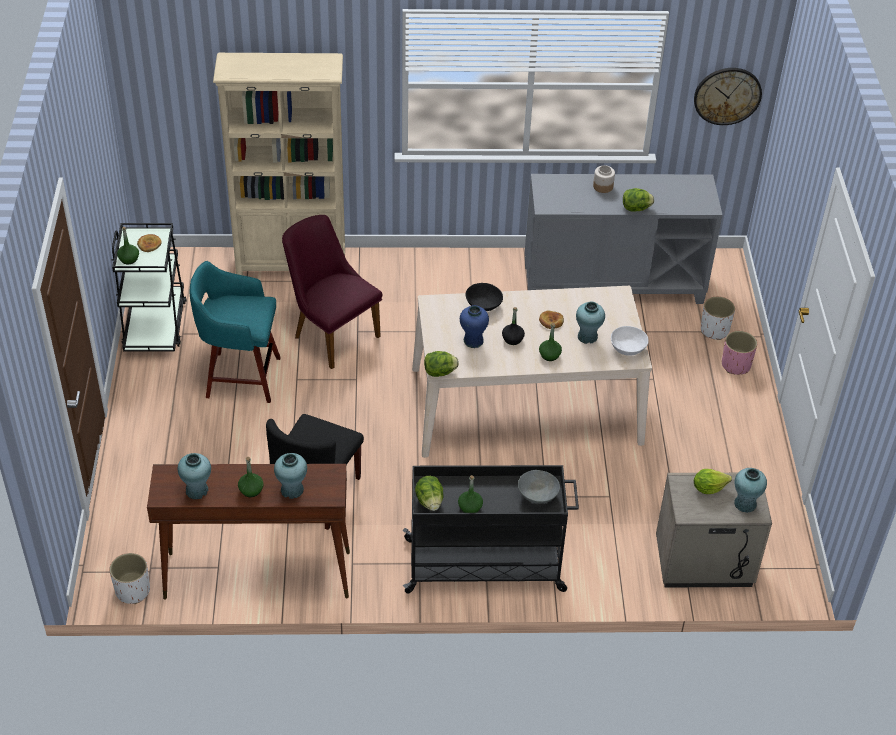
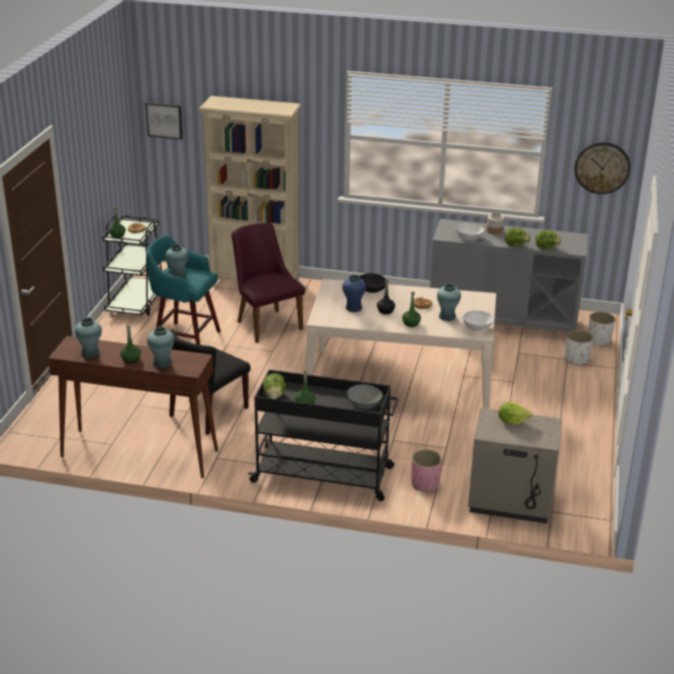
camera: 15 degrees right, 15 degrees down
(133, 591) = (40, 448): white planter -> white planter (599, 340)
(153, 84) = (164, 120): none -> picture
(439, 372) = (318, 322): lettuce -> lettuce (546, 247)
(576, 204) = (468, 238): none -> white bowl
(736, 365) = (587, 382): pink planter -> pink planter (425, 484)
(745, 504) = (539, 435): turquoise vase -> turquoise vase (178, 276)

